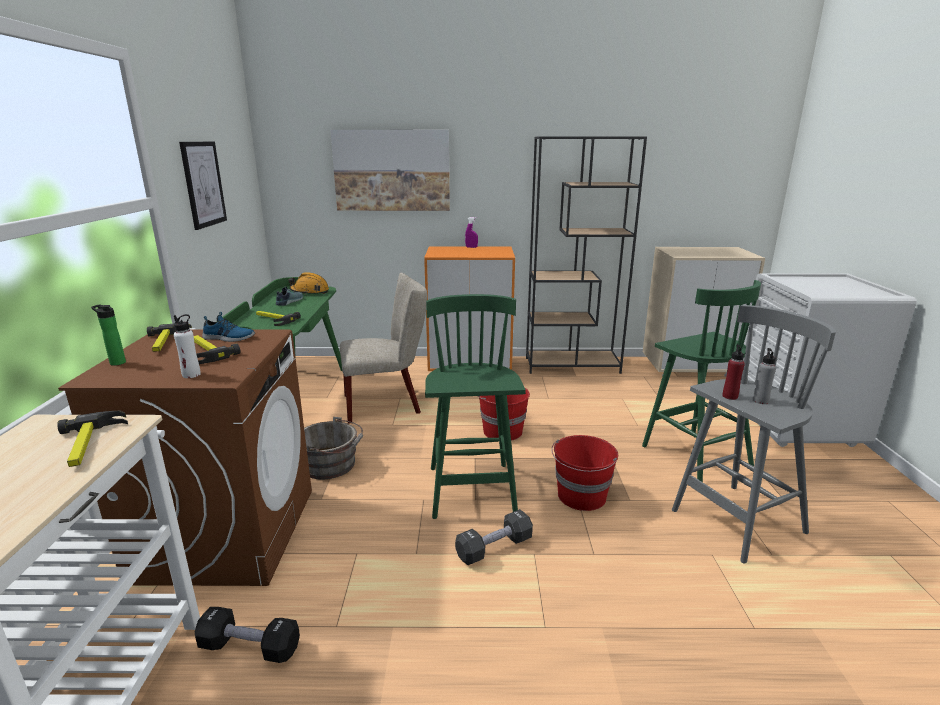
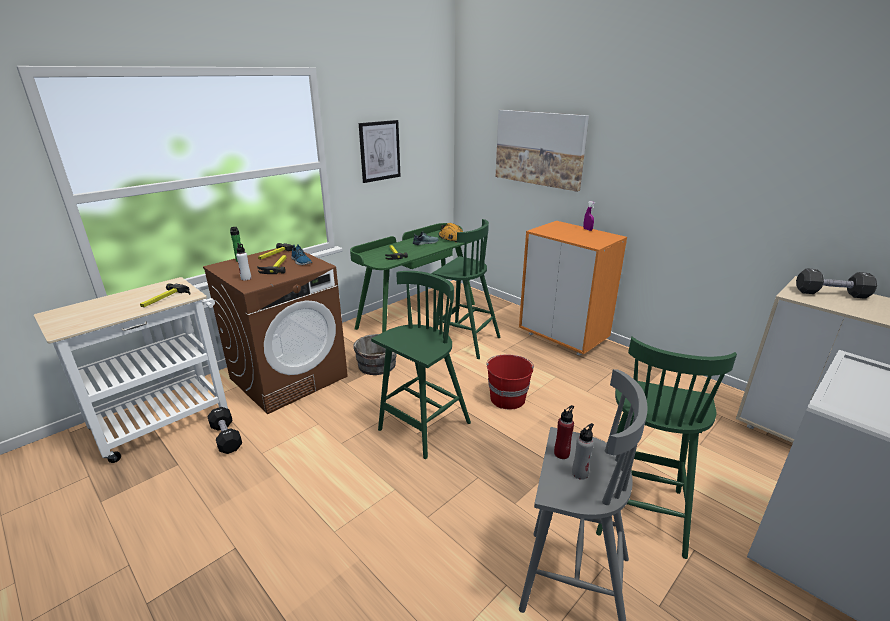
camera: 45 degrees right, 5 degrees up
(387, 403) = (464, 340): beige chair -> green stool
(494, 548) = (380, 469): black dumbbell -> black dumbbell (831, 294)
(572, 365) = (660, 373): bookcase -> none
(581, 496) = (484, 476): red bucket -> none

